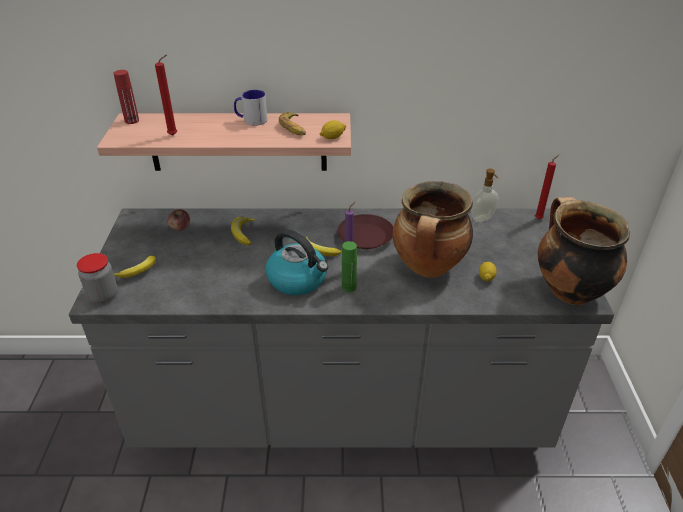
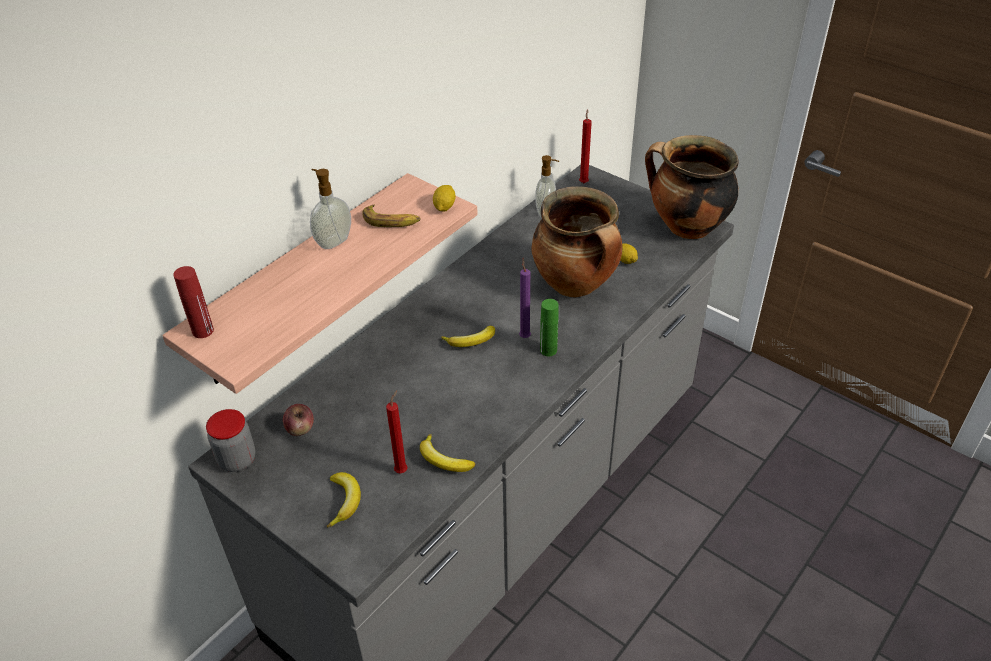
camera: 50 degrees left, 5 degrees up
(103, 295) = (355, 551): jar -> jar (237, 460)
(174, 135) = (290, 310): red candle -> red candle (402, 470)
(243, 233) = (375, 382): banana -> banana (443, 460)
(251, 120) = (333, 241): mug -> soap dispenser
(298, 280) = (500, 379): kettle -> none
(366, 237) = (486, 298): brown plate -> none

